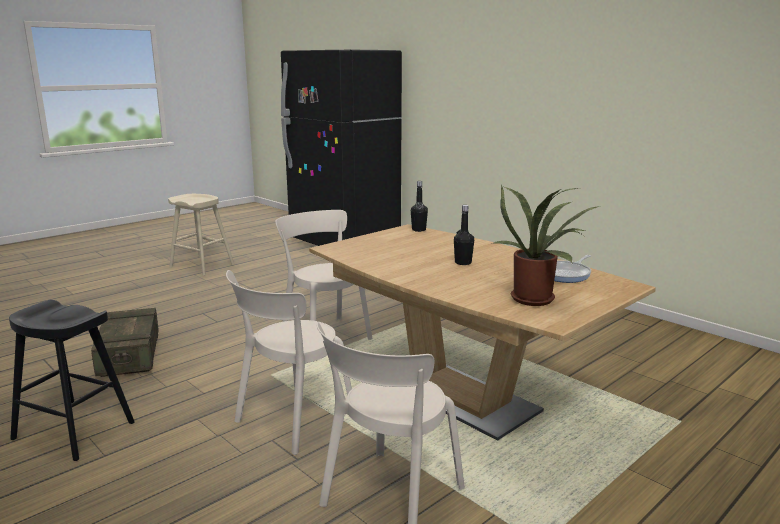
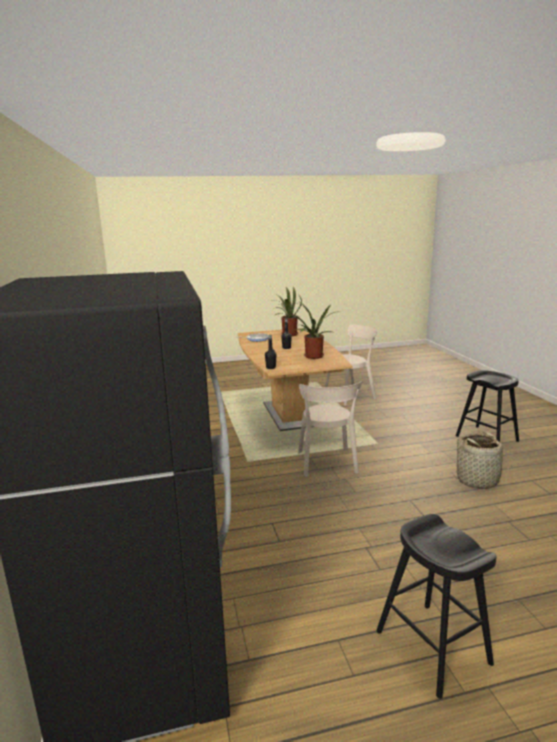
camera: 150 degrees left, 0 degrees up
(130, 356) = (477, 480): crate -> basket
(201, 266) = (432, 647): beige stool -> black stool
(291, 421) = (375, 421): beige chair -> none
(387, 252) = (313, 357): none -> potted plant

